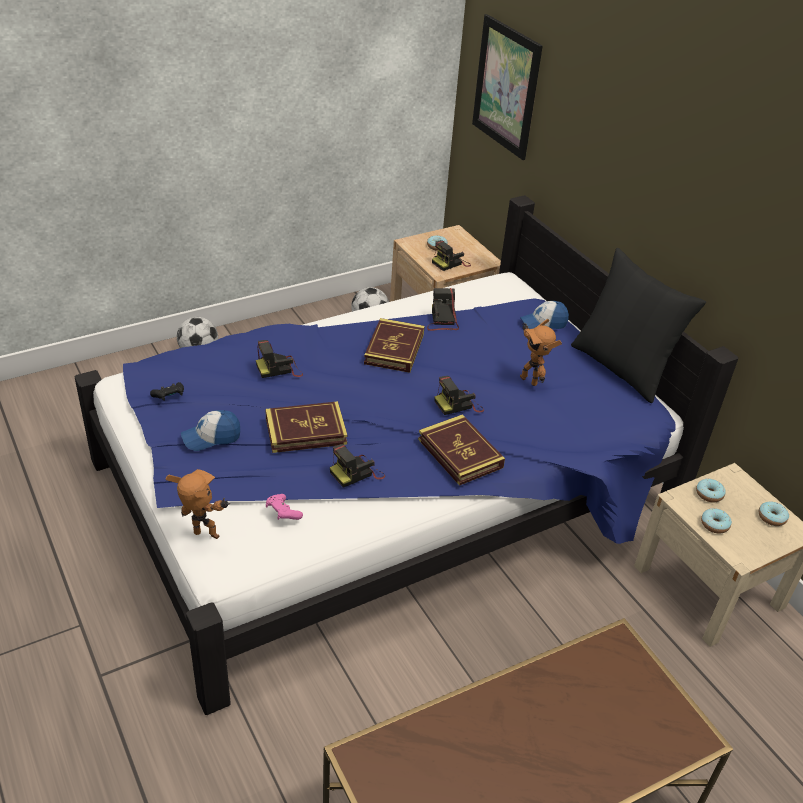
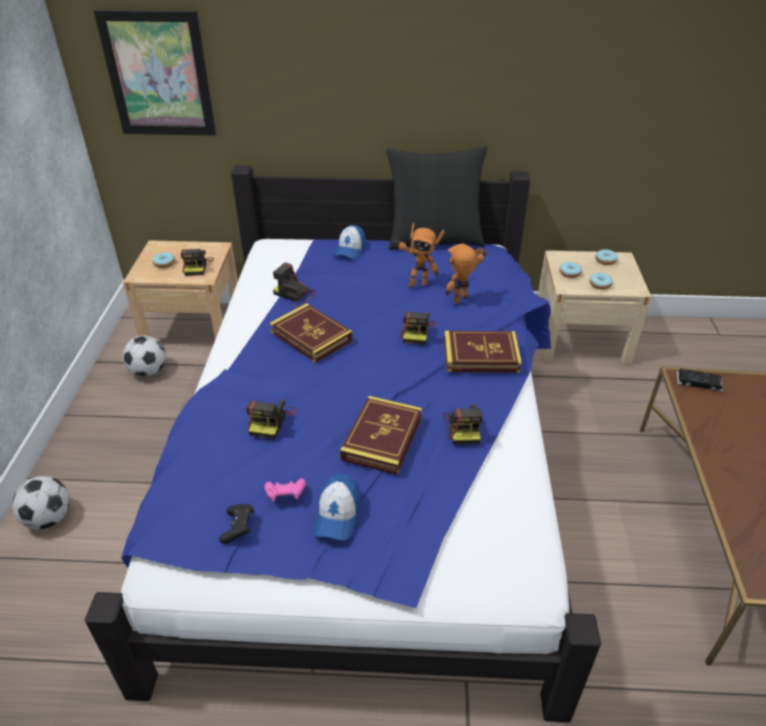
camera: 55 degrees left, 0 degrees up
(205, 538) = (480, 582): toy robot -> toy robot (463, 301)
(283, 513) = (486, 501): pink game controller -> pink game controller (285, 495)
(625, 657) = (698, 383): none -> black toy car

